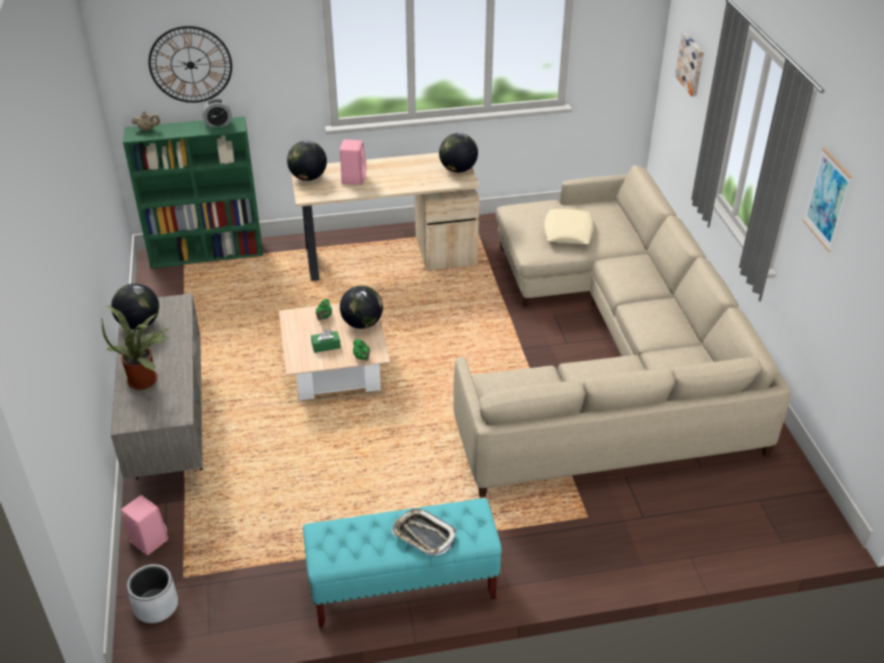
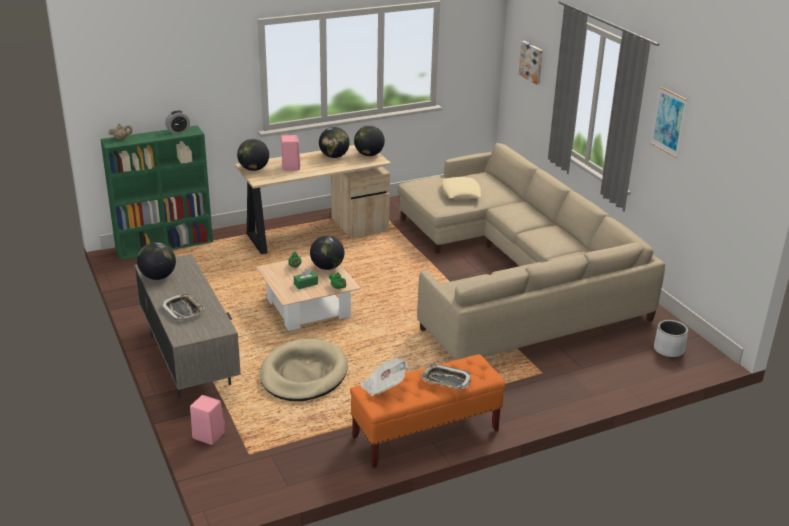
camera: 15 degrees left, 10 degrees down
(145, 379) = (183, 310): potted plant -> tray
(156, 605) = (235, 475): grey planter -> grey planter (668, 349)
(190, 64) = (155, 84): wall clock -> none
(292, 468) = (303, 374): none -> beige dog bed
(342, 531) = (383, 386): none -> newspaper
(402, 587) = (425, 434): turquoise bench -> orange bench
(413, 168) = (334, 156): none -> globe

